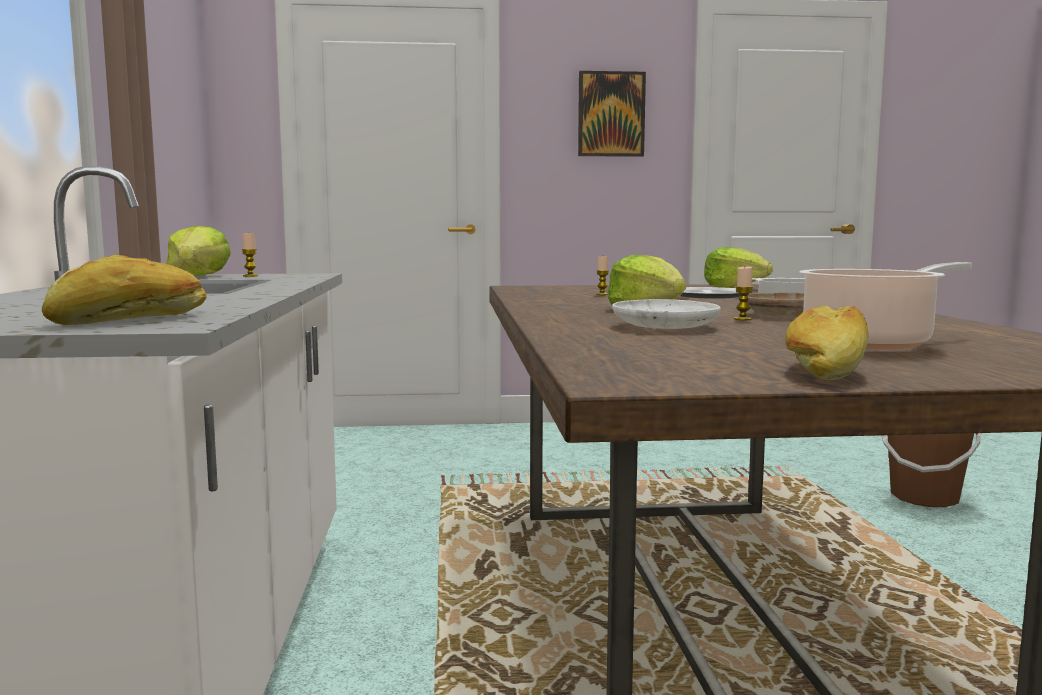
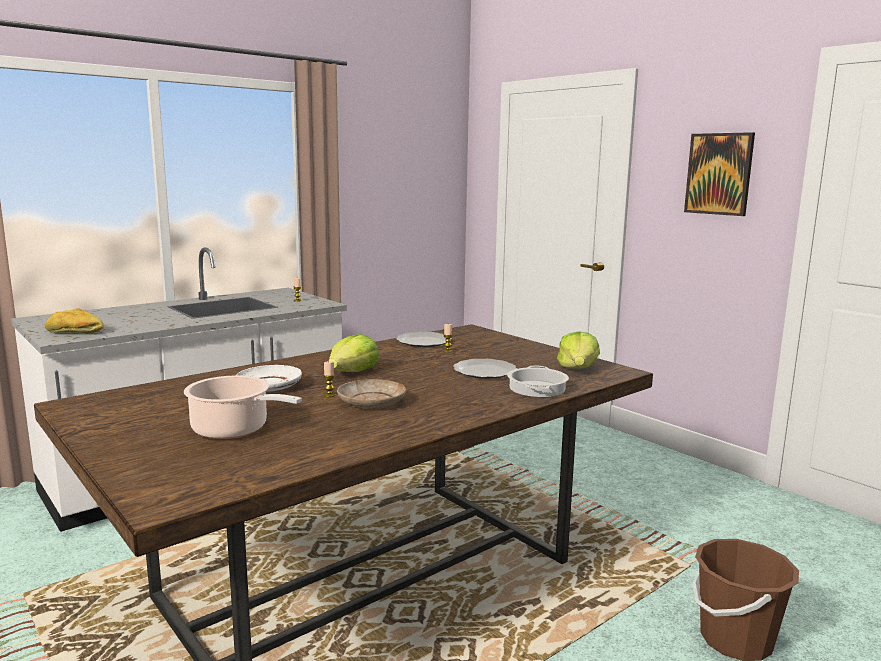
camera: 55 degrees right, 5 degrees up
(198, 276) = (285, 296): lettuce -> none
(542, 294) = (423, 341): none -> plate
(823, 371) = (114, 429): bread -> none

